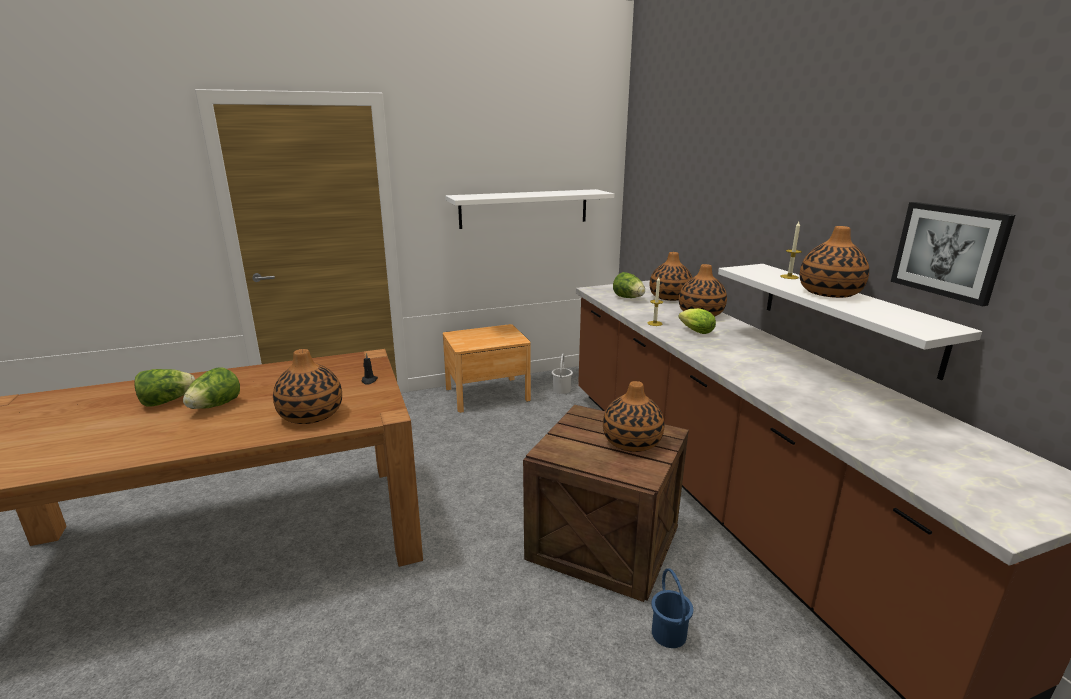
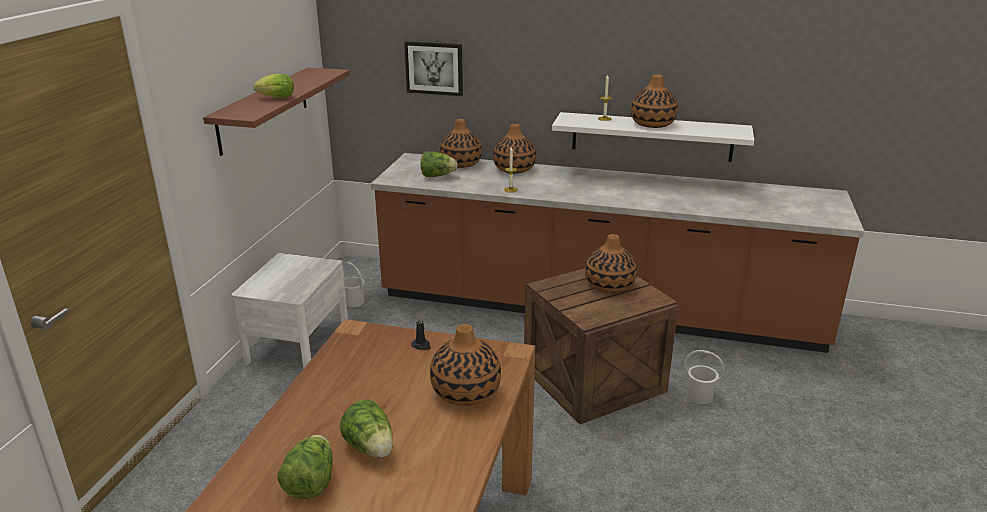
camera: 55 degrees left, 5 degrees up
(487, 394) = (298, 344): brown nightstand -> white nightstand
(524, 208) = (264, 109): white shelf -> brown shelf
(668, 634) = (700, 396): blue bucket -> white bucket
(694, 331) = (546, 185): lettuce -> lettuce (274, 98)
(949, 251) = (724, 80): picture -> picture (434, 68)

